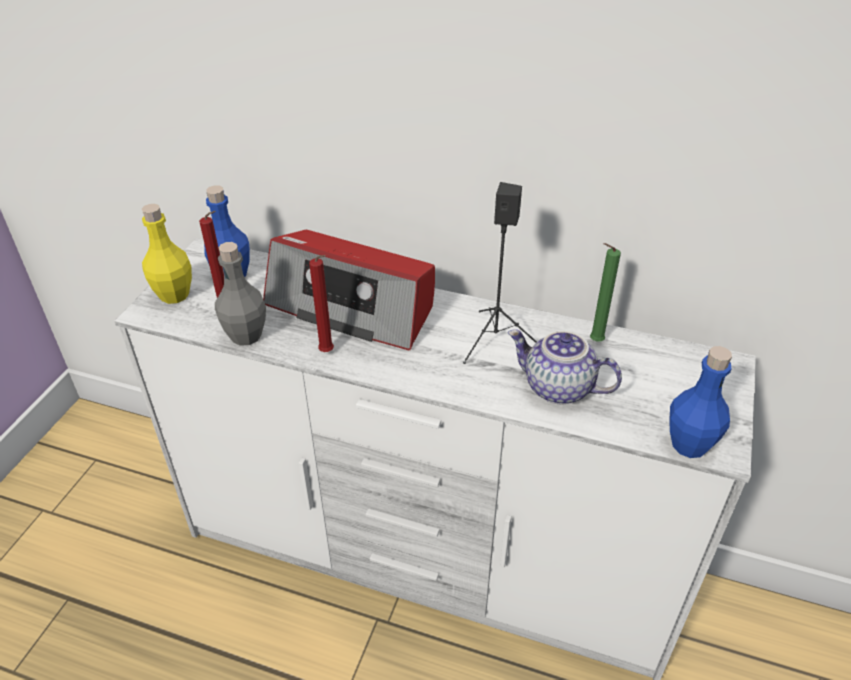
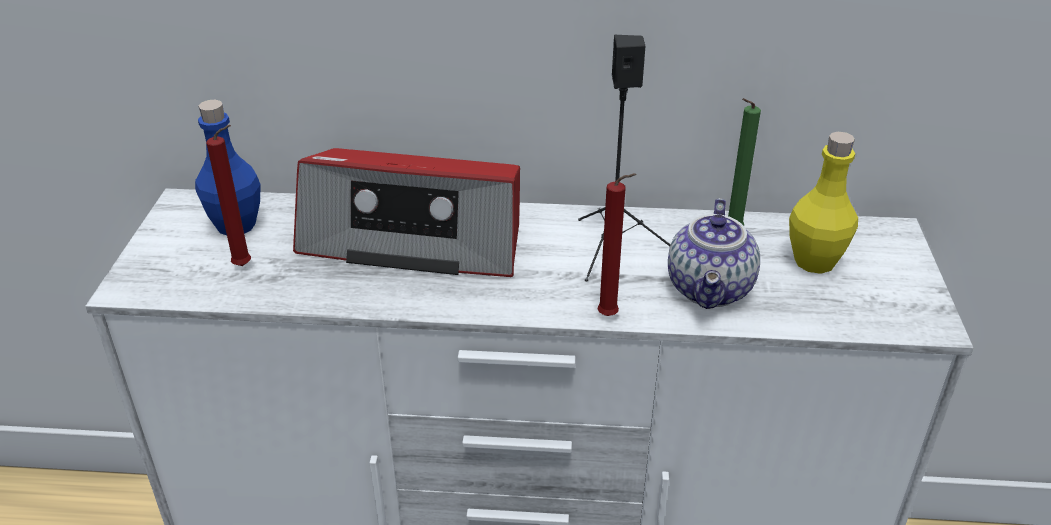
camera: 15 degrees left, 5 degrees down
(174, 295) = (162, 261): yellow bottle -> yellow bottle (814, 261)
(246, 335) = (285, 294): grey bottle -> none
(328, 353) = (406, 297): red candle -> red candle (611, 317)
(557, 388) = (711, 290): teapot -> teapot turned 90 degrees counterclockwise
(689, 445) = (891, 325): blue bottle -> none

